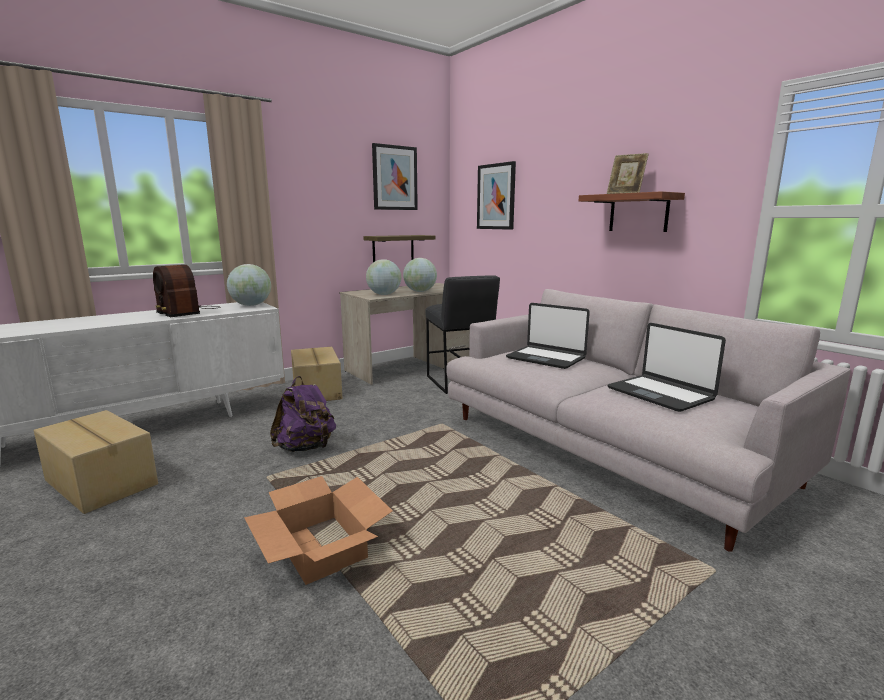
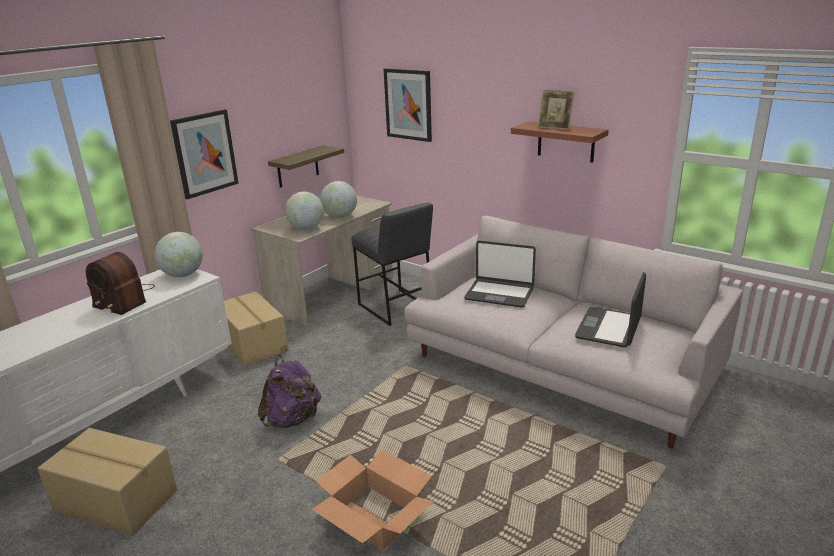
camera: 15 degrees left, 10 degrees up
(394, 178) = (292, 89): picture -> picture (205, 153)
(660, 394) = (609, 328): laptop -> laptop turned 75 degrees clockwise

